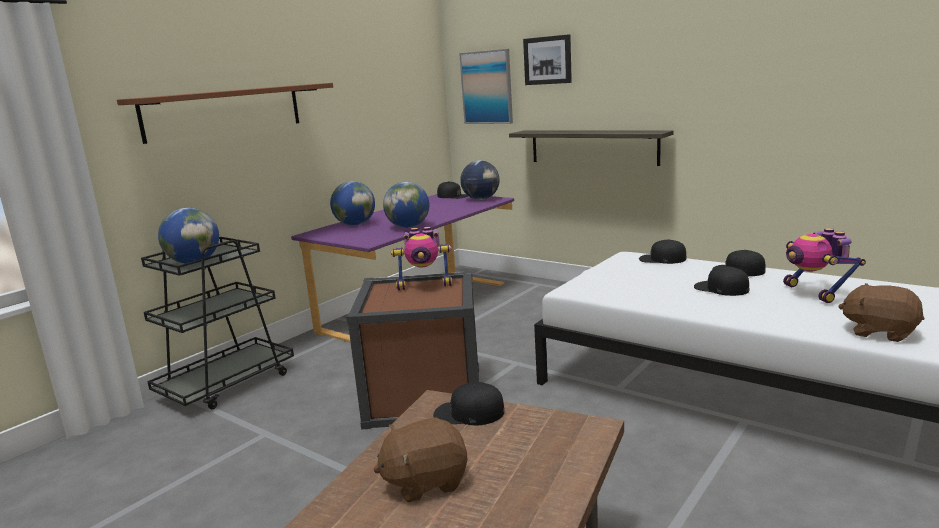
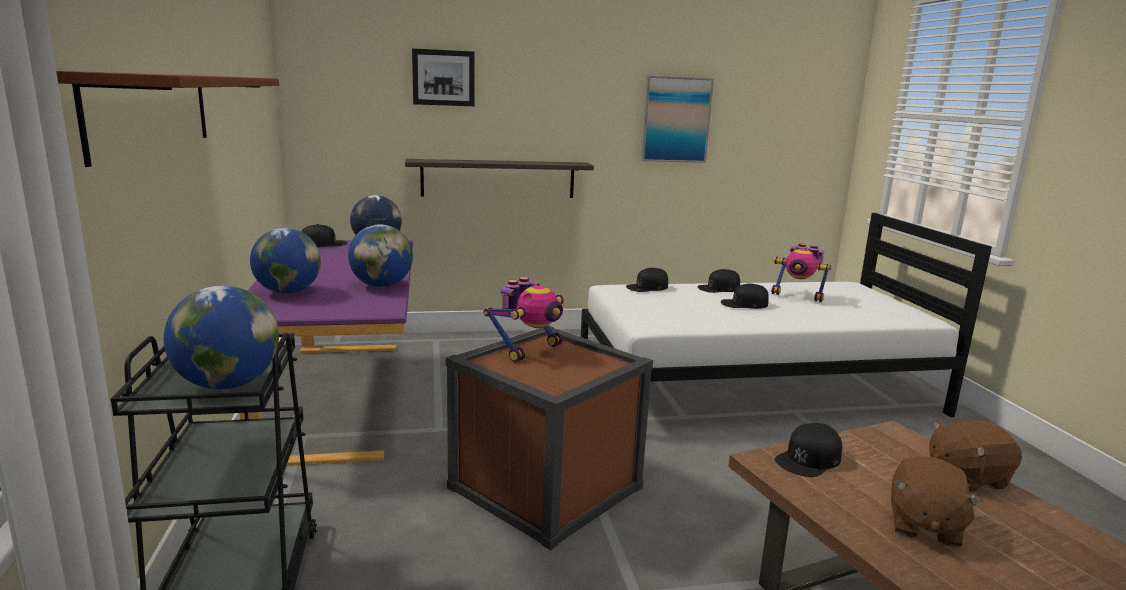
camera: 50 degrees left, 0 degrees up
(487, 87) = (351, 103): picture -> picture (676, 120)
(880, 332) = (887, 315): brown plush toy -> brown plush toy (966, 477)

